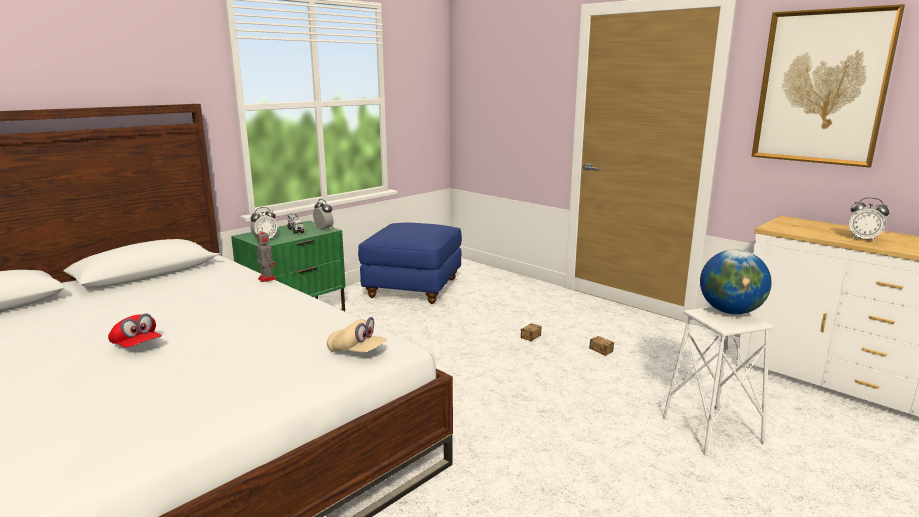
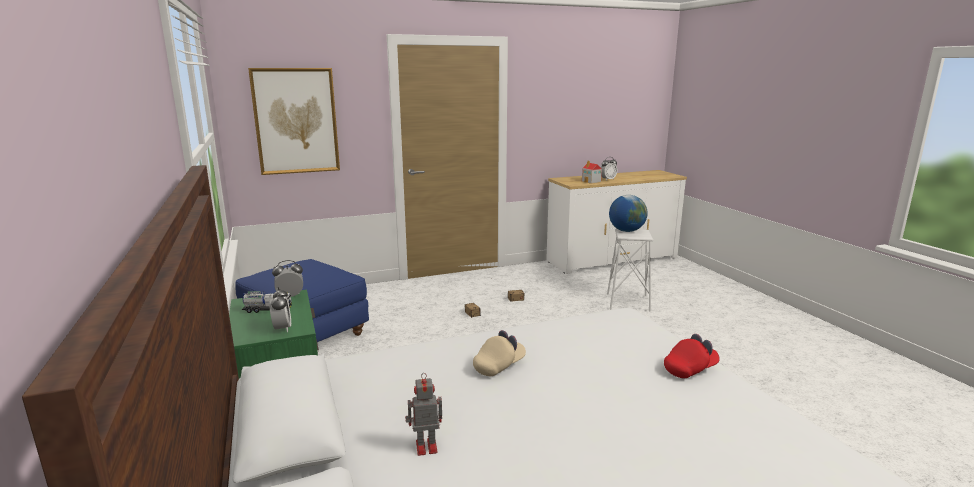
camera: 65 degrees left, 0 degrees up
(136, 346) = (572, 419): red cap -> red cap (690, 369)
(266, 278) = (415, 345): toy robot -> toy robot (425, 447)
(357, 351) = (630, 325): beige cap -> beige cap (499, 366)
(818, 233) = (591, 181): none -> toy house
(821, 87) = (559, 99): picture -> picture (296, 121)

